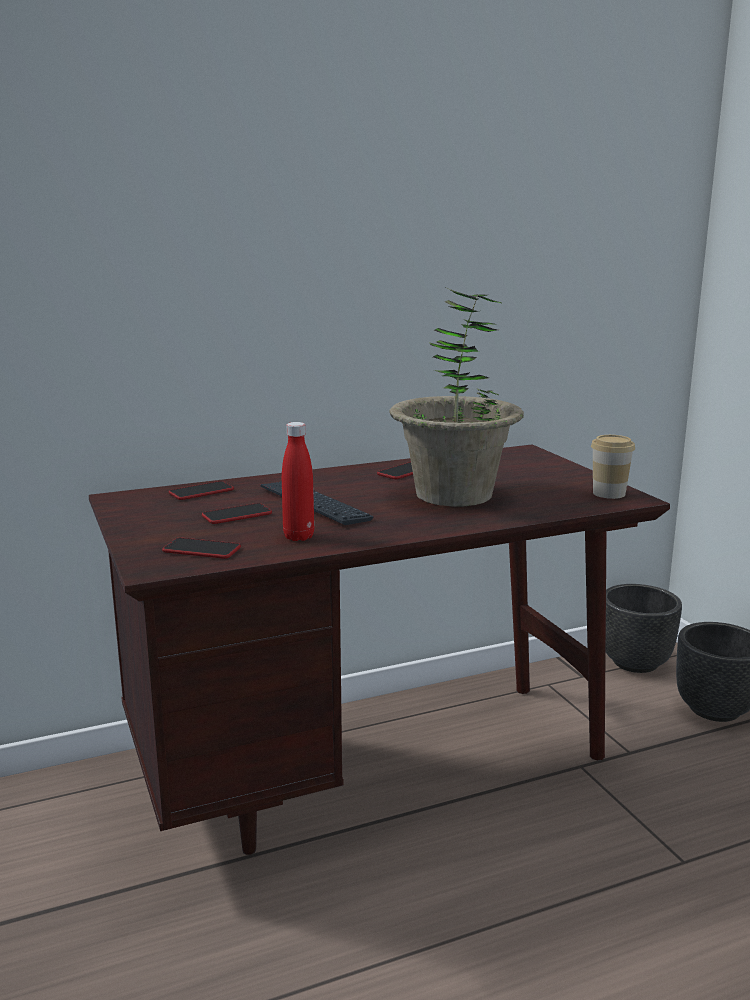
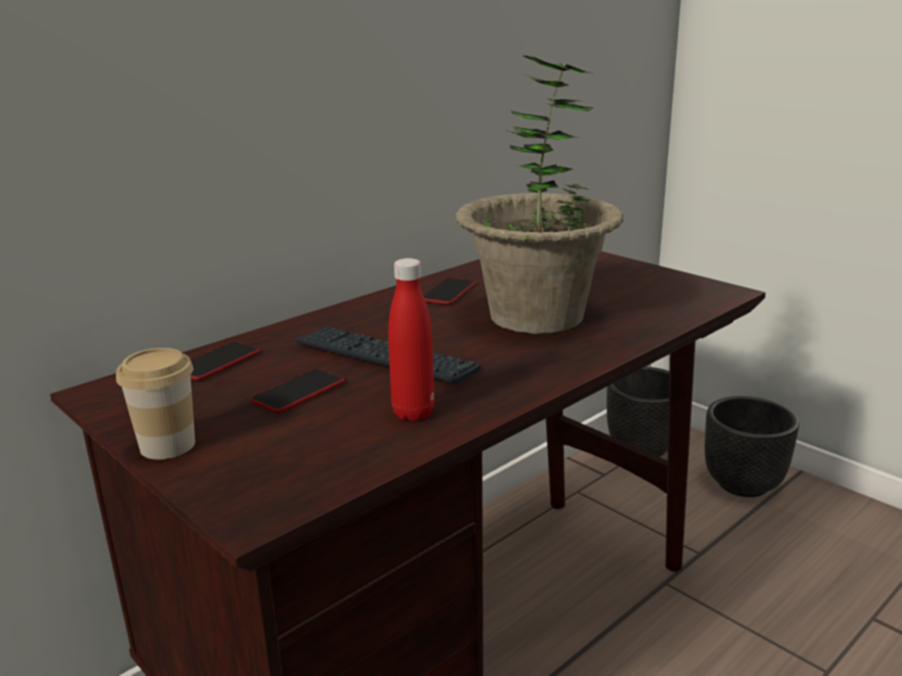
camera: 20 degrees left, 5 degrees up
(201, 550) = (300, 462): phone -> none
(609, 493) = (694, 289): cup -> cup (167, 445)

